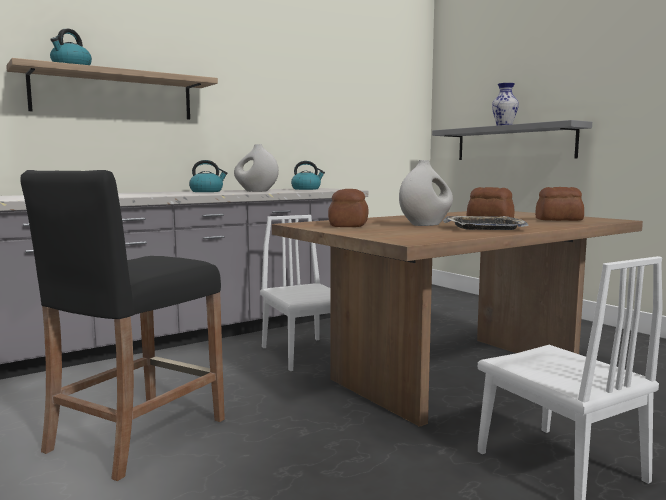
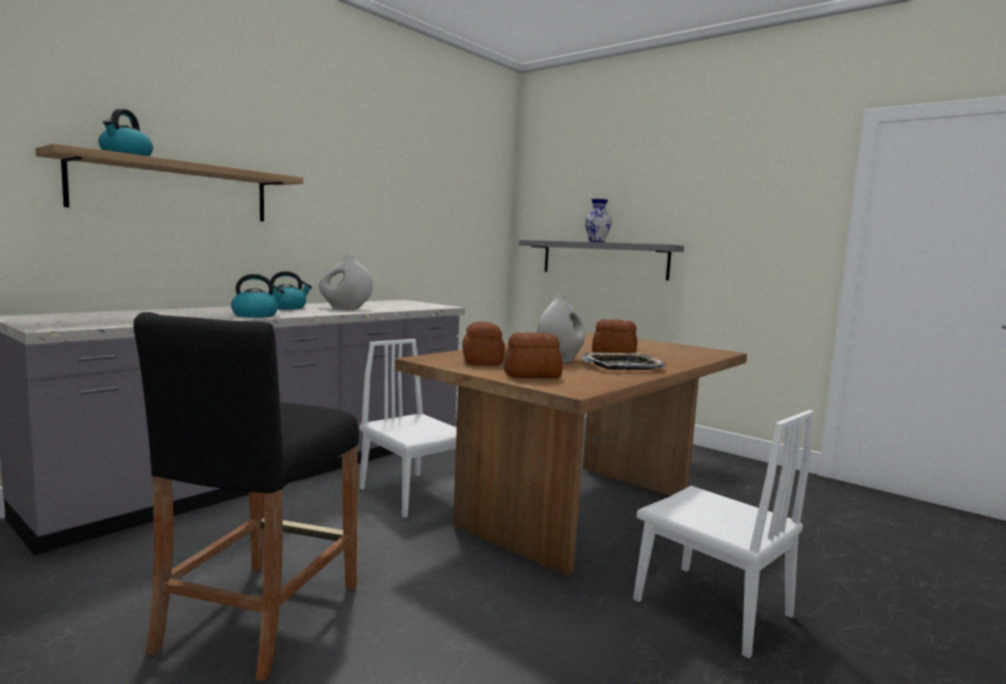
camera: 15 degrees left, 0 degrees up
(306, 189) = (394, 303): kettle -> kettle (256, 315)
(558, 219) = (673, 351): bread -> bread (531, 375)

